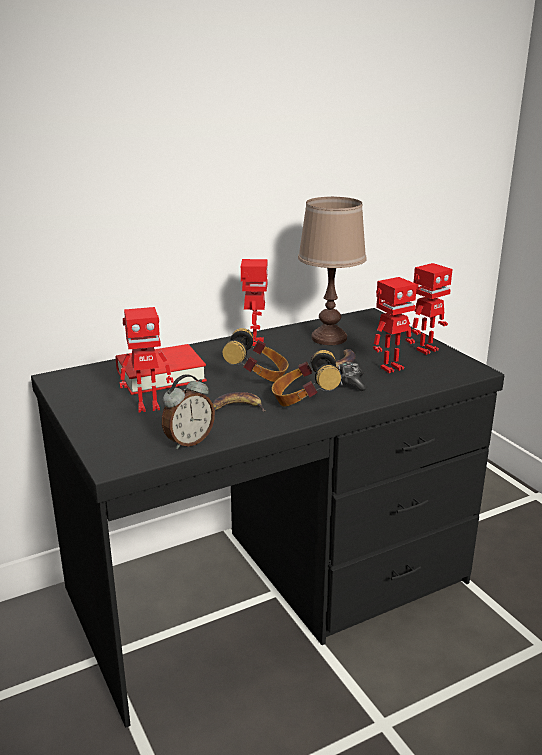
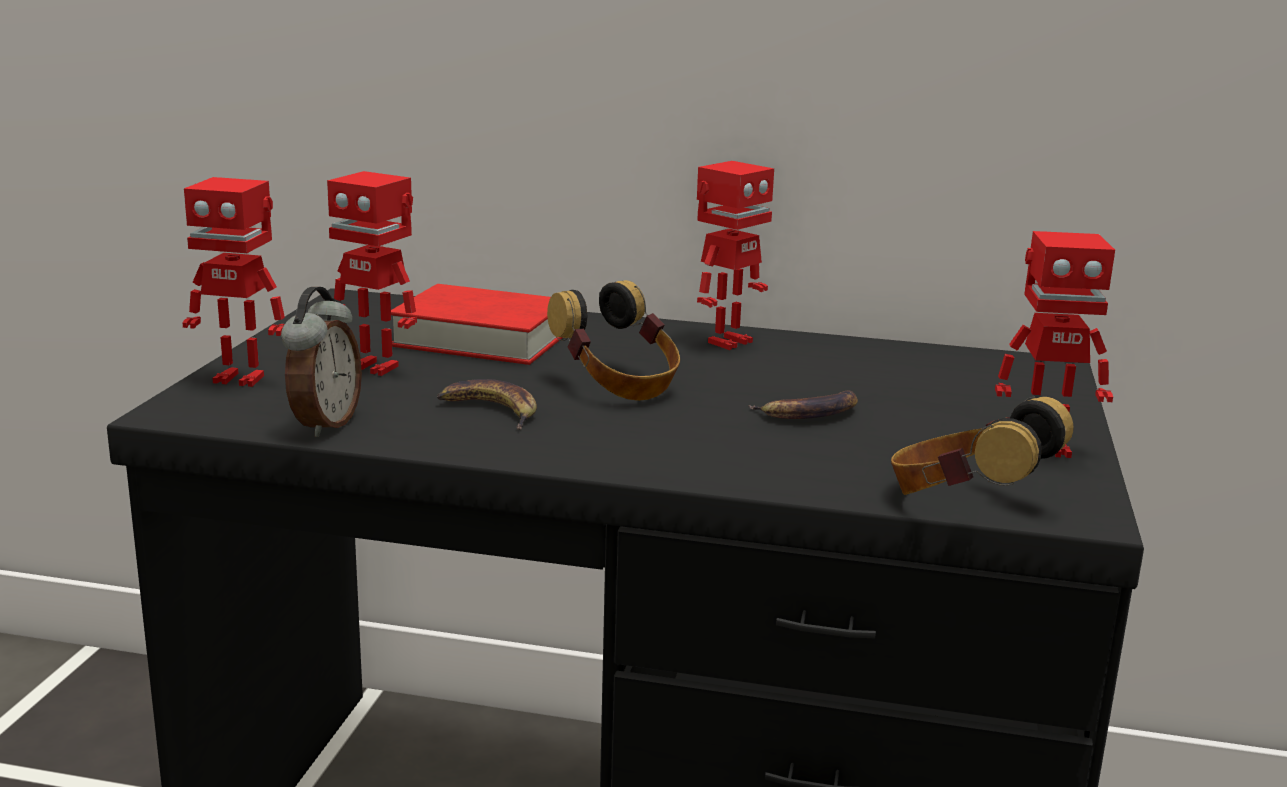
camera: 40 degrees right, 5 degrees down
(188, 441) = (323, 424): alarm clock -> alarm clock turned 75 degrees counterclockwise
(304, 402) = (611, 441): headphones -> headphones (966, 504)
(328, 338) = (875, 374): brown table lamp -> none
(351, 382) = (763, 445): game controller -> none
(390, 368) = (894, 450): toy robot -> toy robot (241, 378)

